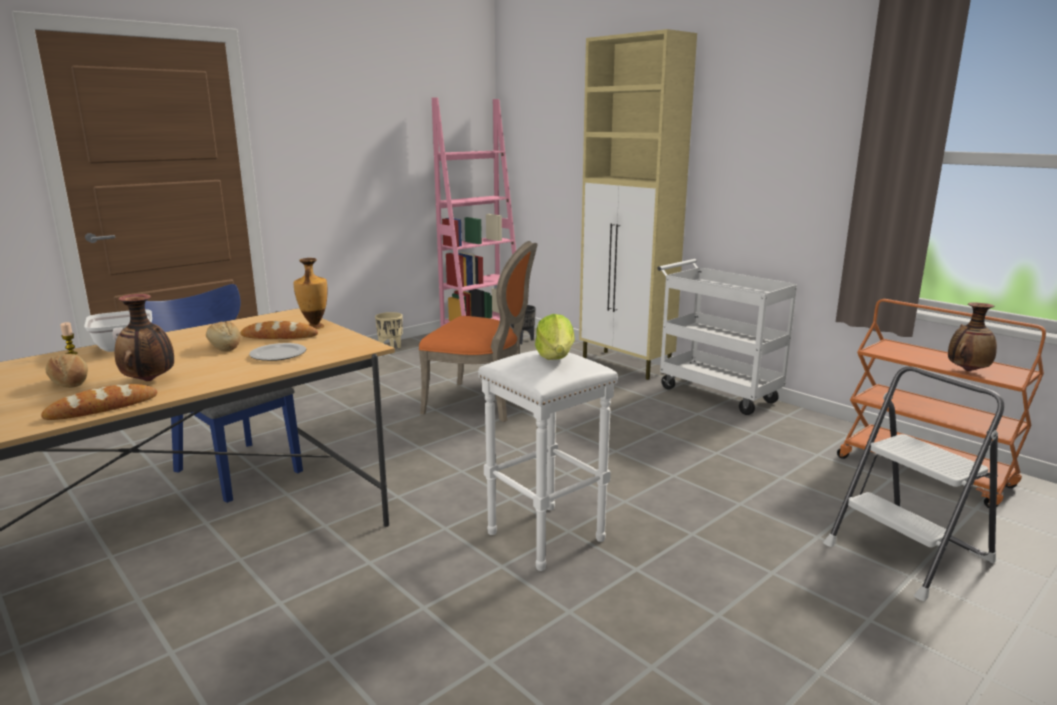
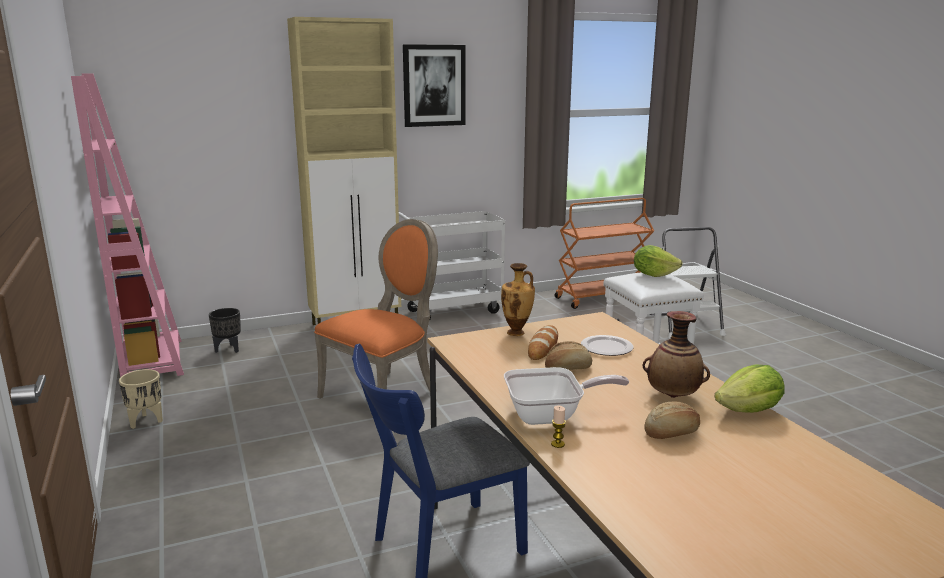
camera: 70 degrees left, 0 degrees up
(102, 408) = (749, 411): bread -> lettuce
(752, 110) = (434, 85): none -> picture
(967, 370) = (625, 230): vase -> none

